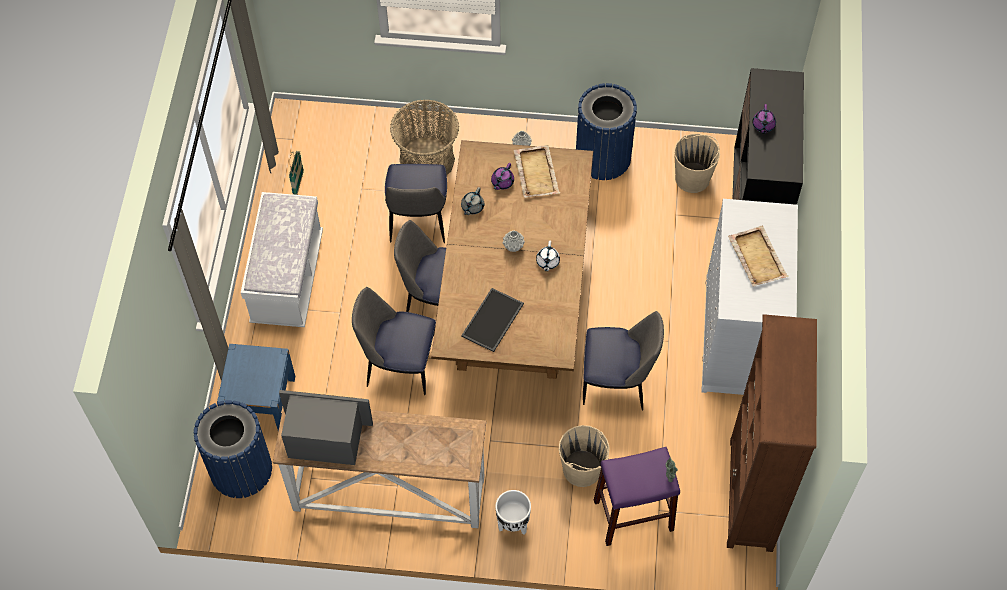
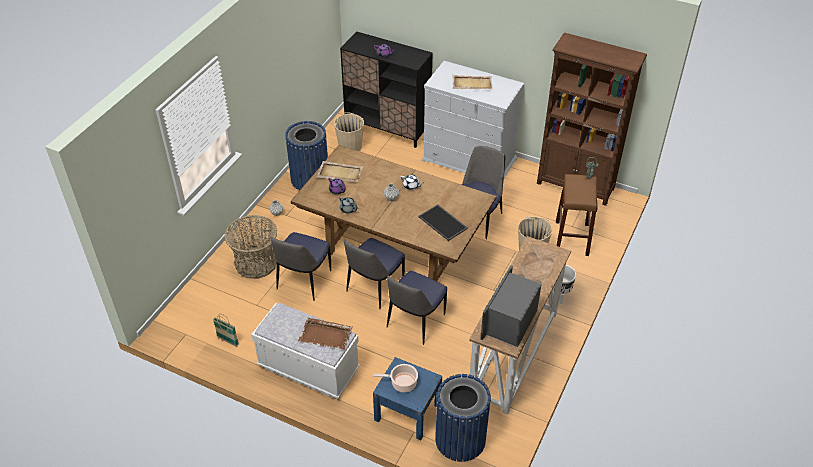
camera: 70 degrees left, 15 degrees down
(251, 368) = (402, 383): none -> cooking pot
(281, 264) = (326, 335): none -> brown tray
(418, 221) = (303, 281): chair -> chair turned 90 degrees clockwise
(633, 515) = (571, 238): purple stool -> brown stool

